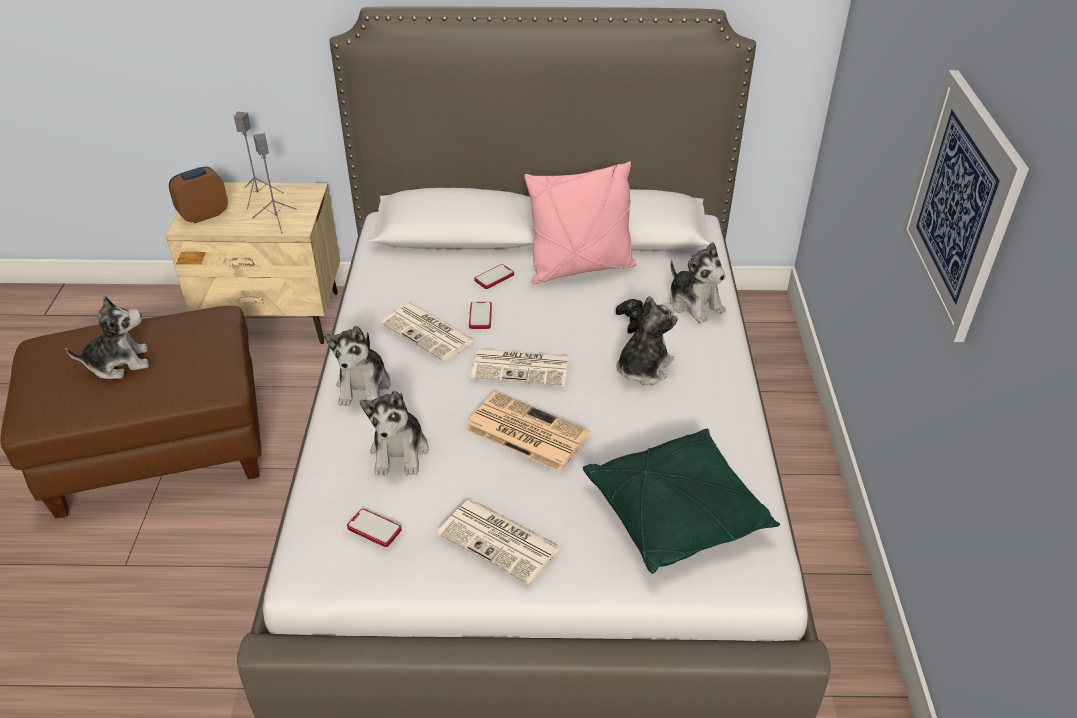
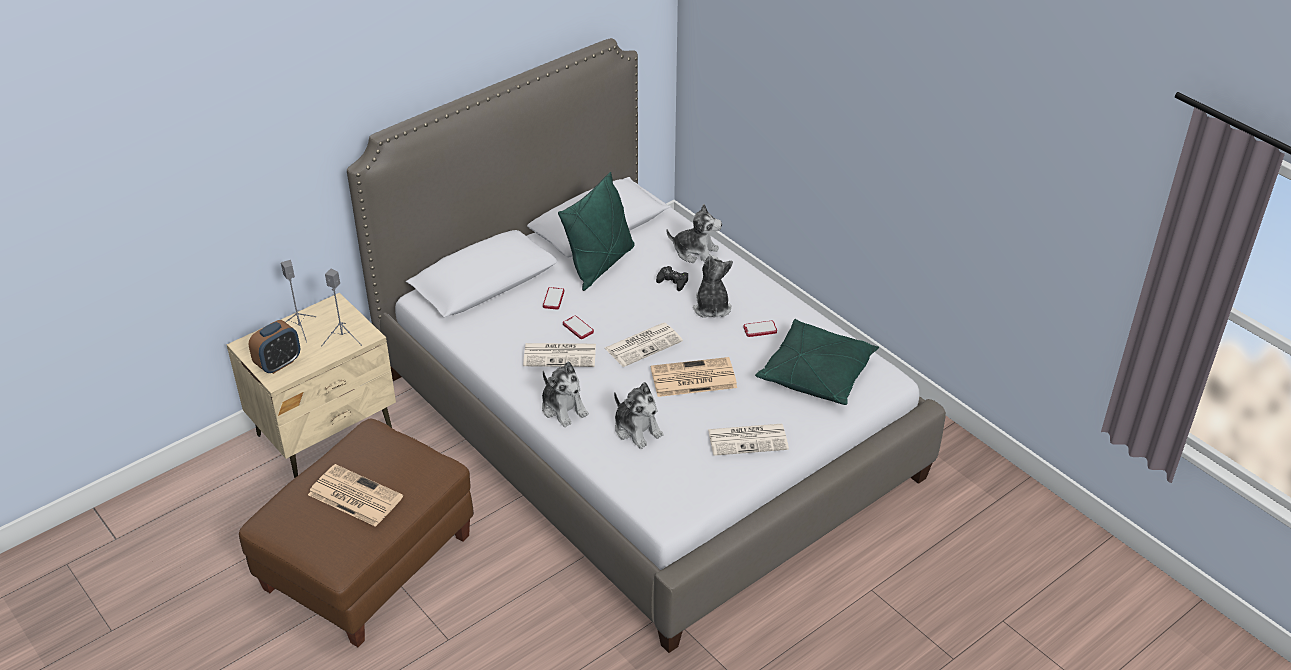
camera: 40 degrees left, 0 degrees up
(119, 363) = (354, 496): plush toy -> newspaper
(204, 215) = (278, 363): alarm clock -> alarm clock turned 150 degrees counterclockwise
(374, 529) = (677, 473): phone -> phone (760, 329)
(580, 268) = (600, 264): pink pillow -> green pillow
(961, 204) = (879, 122): picture -> none

